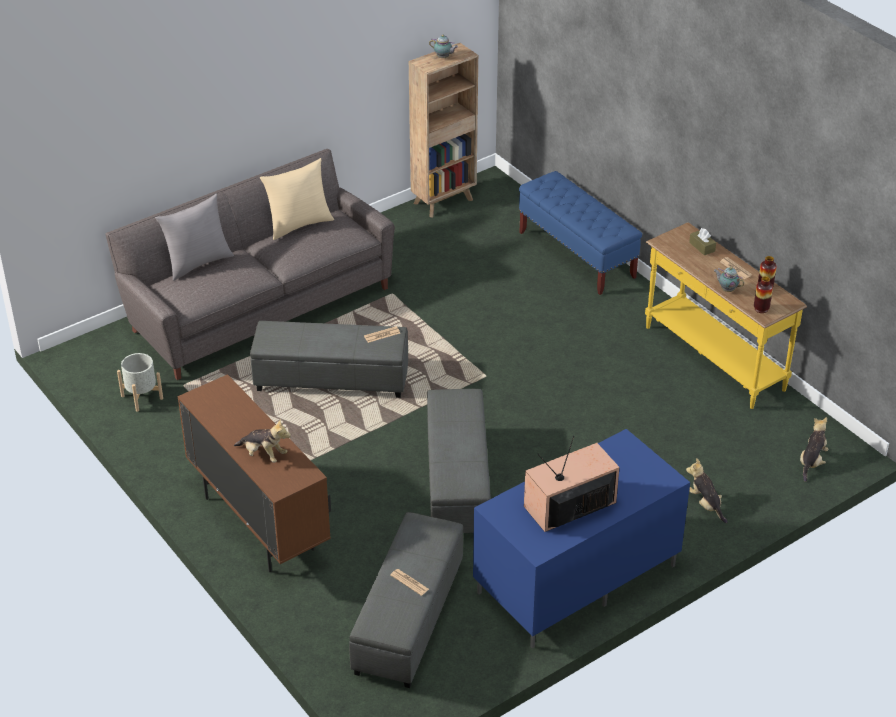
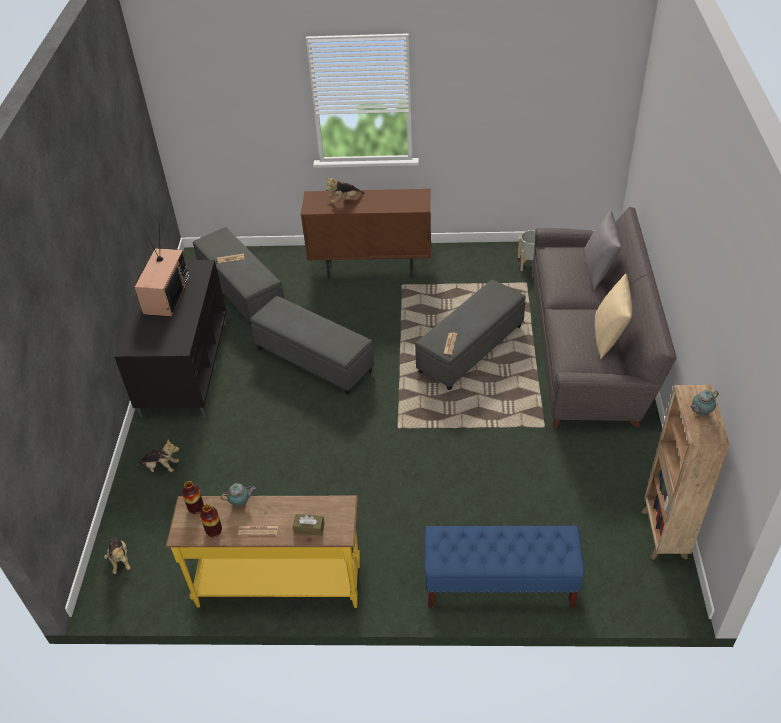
camera: 130 degrees right, 5 degrees up
(576, 580) = (184, 367): blue tv stand -> black tv stand

